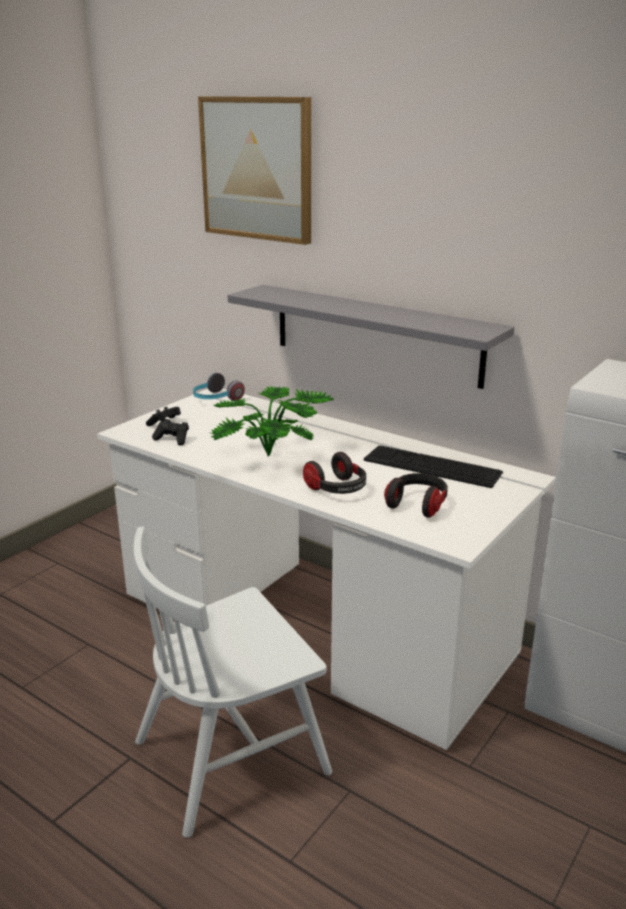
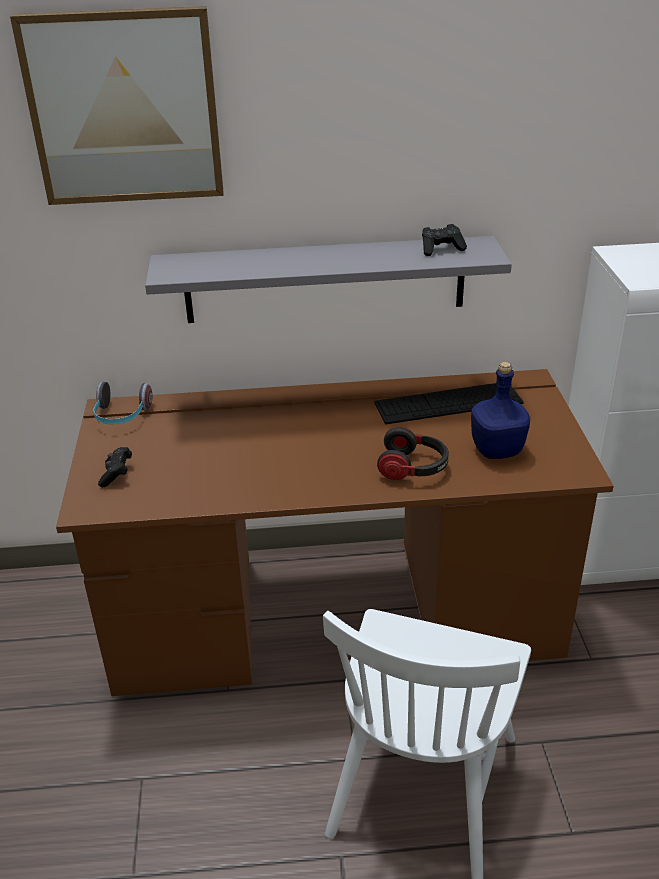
camera: 40 degrees left, 10 degrees up
(173, 439) = (162, 491): black game controller -> black game controller (441, 249)
(272, 458) = (302, 463): potted plant -> none
(313, 623) = (334, 611): white desk -> brown desk
(417, 504) = (498, 450): headphones -> blue bottle

